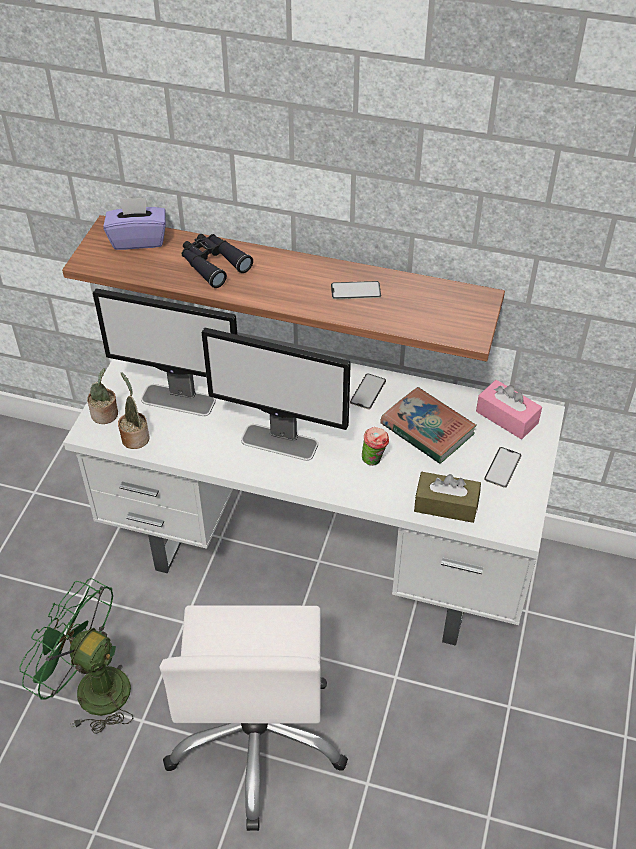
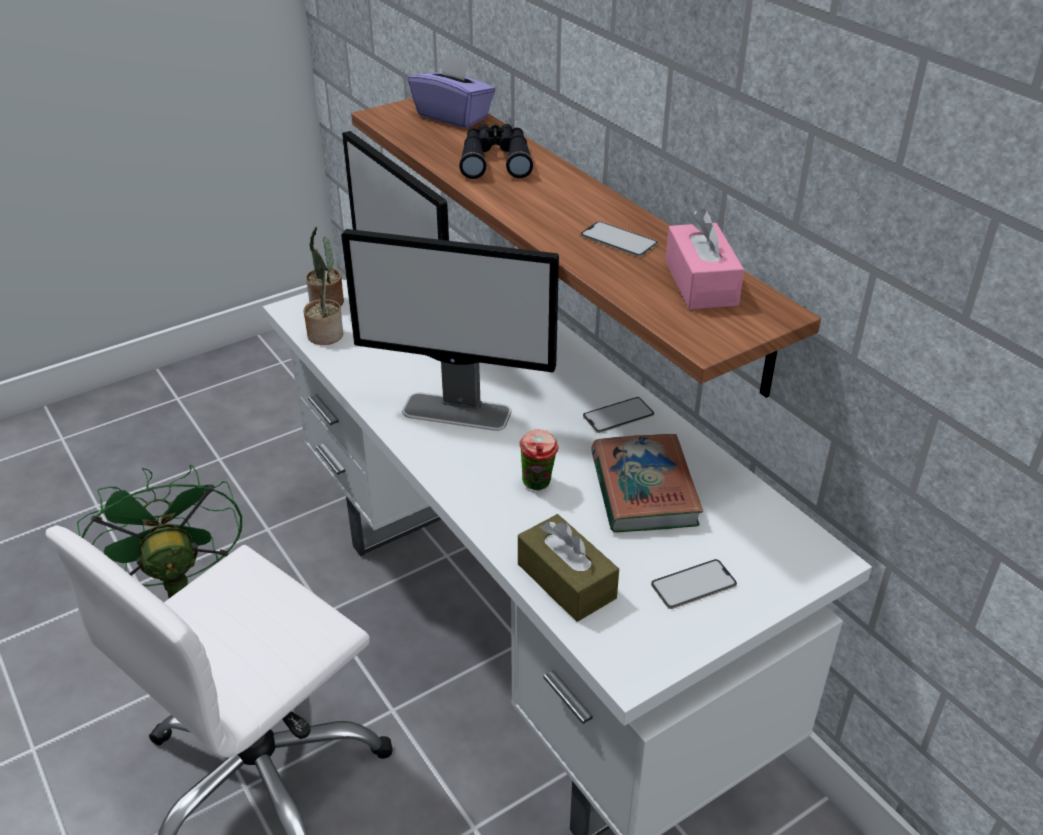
camera: 40 degrees right, 10 degrees down
(280, 442) = (458, 412): monitor -> monitor turned 45 degrees counterclockwise
(507, 417) = (768, 533): pink tissue box -> pink tissue box (700, 283)

